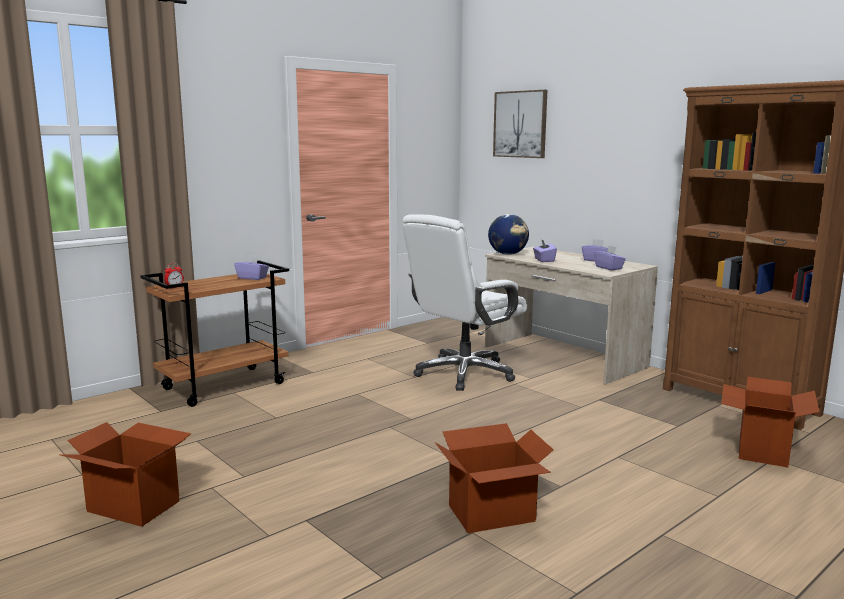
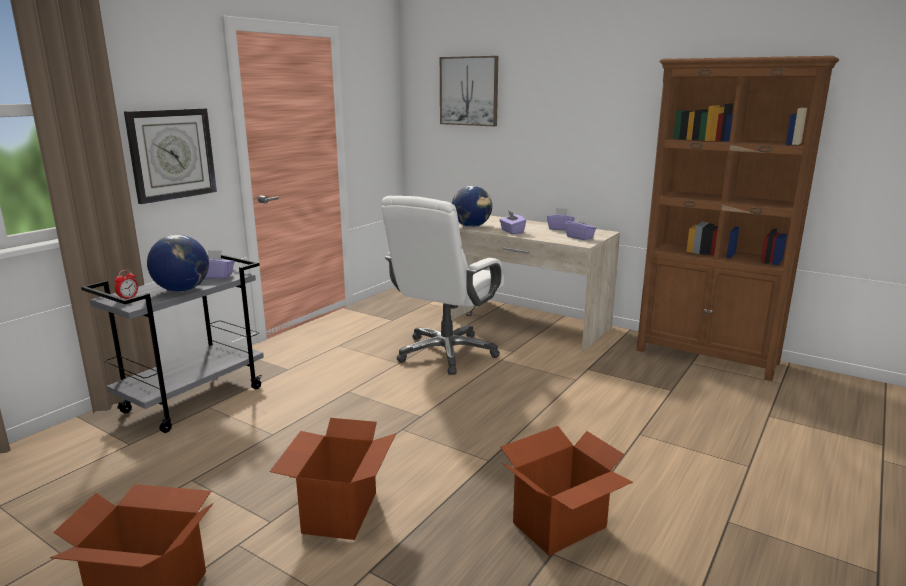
camera: 15 degrees left, 5 degrees up
(219, 285) = (182, 290): none -> globe
(224, 386) = (194, 399): brown cart -> grey cart
(230, 172) = (172, 154): none -> wall clock
(761, 450) = (754, 408): cardboard box -> cardboard box (339, 512)

